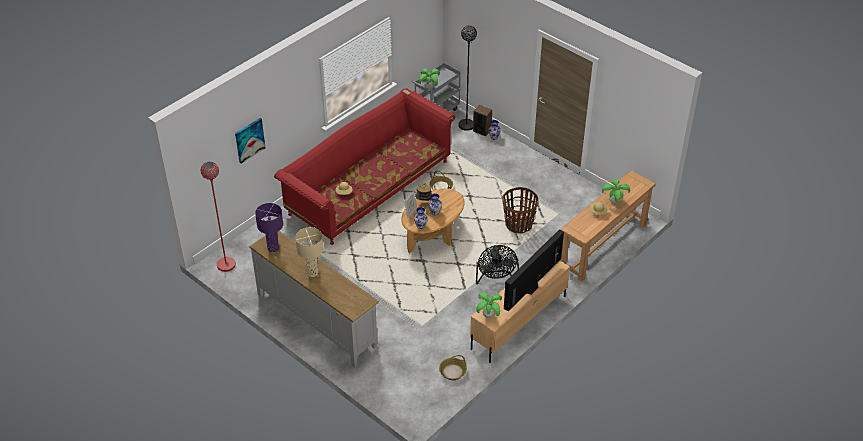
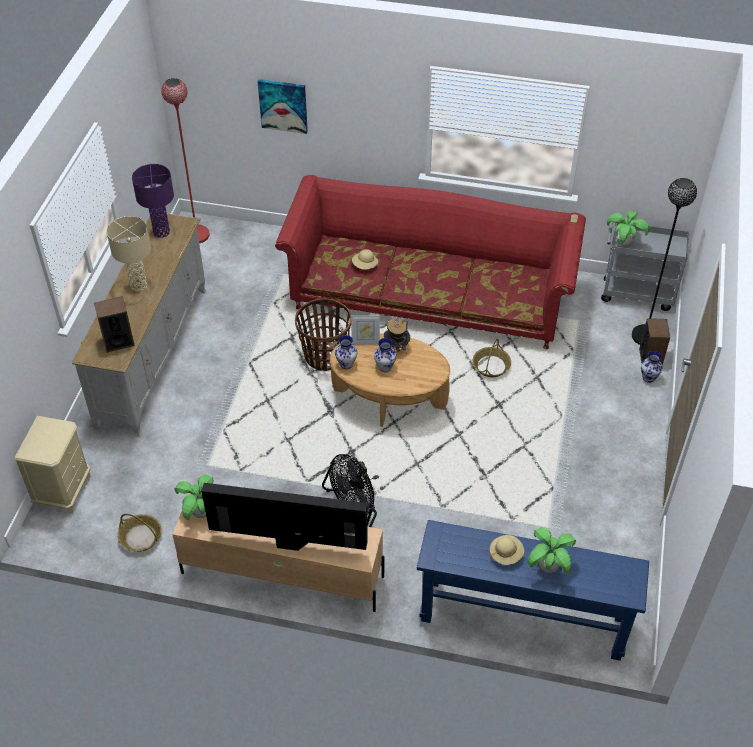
camera: 60 degrees right, 5 degrees up
(352, 295) = (118, 341): none -> speaker
(392, 395) = (64, 490): none -> beige nightstand
(518, 225) = (485, 487): basket -> basket (324, 356)
(603, 246) = (522, 618): brown console table -> blue console table

